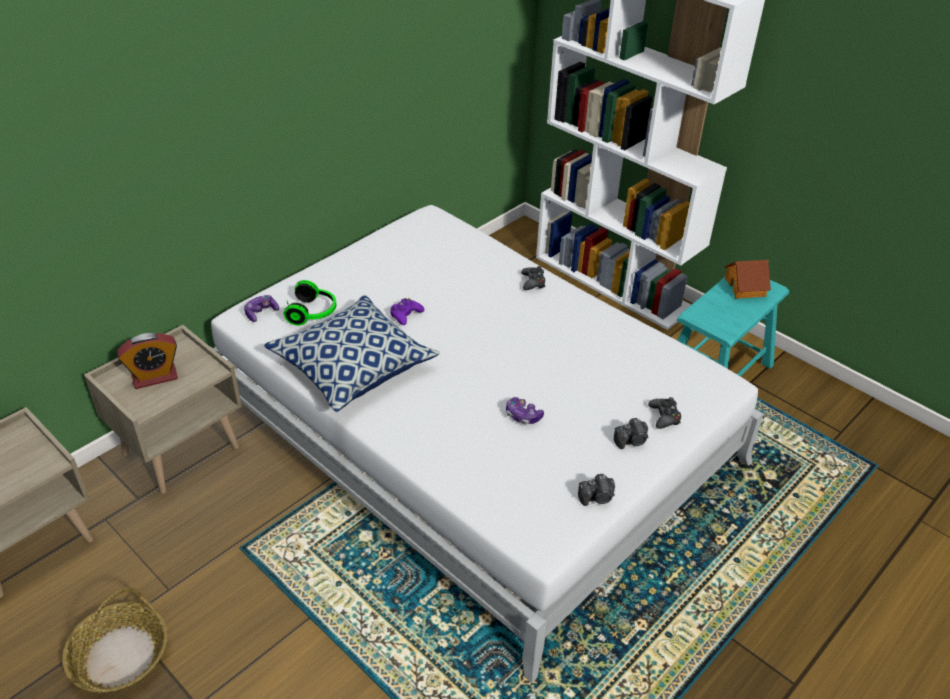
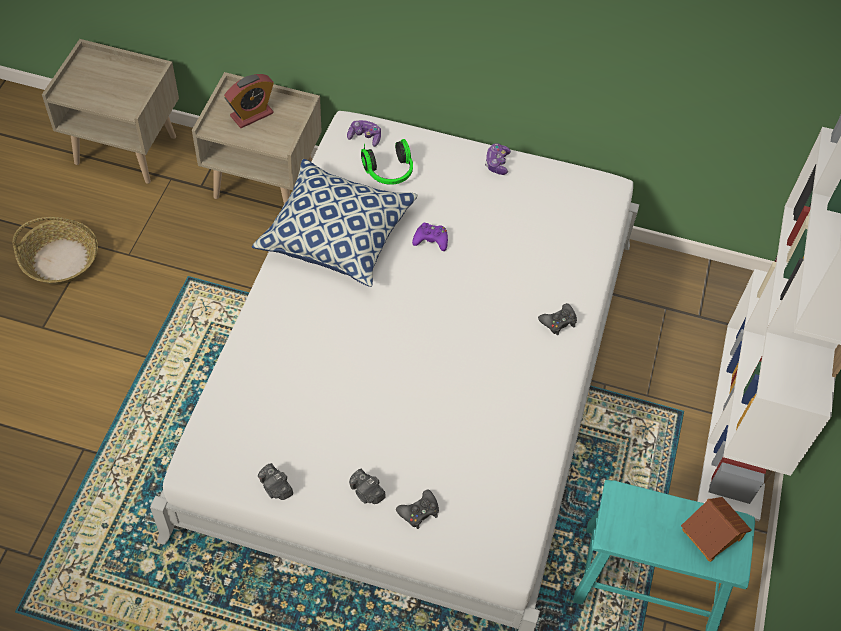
camera: 60 degrees right, 15 degrees up
(155, 377) = (252, 115): alarm clock -> alarm clock turned 75 degrees counterclockwise
(523, 416) = (347, 390): game controller -> game controller (497, 163)

